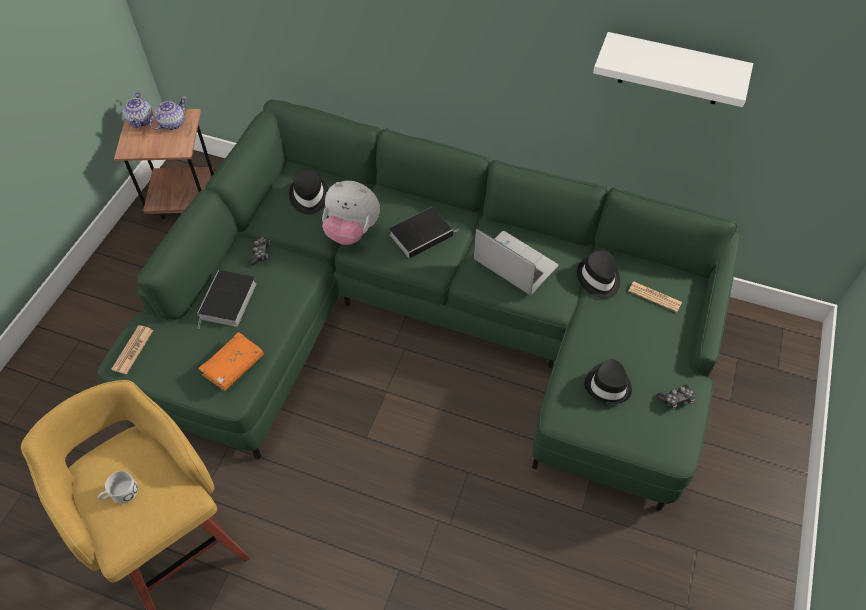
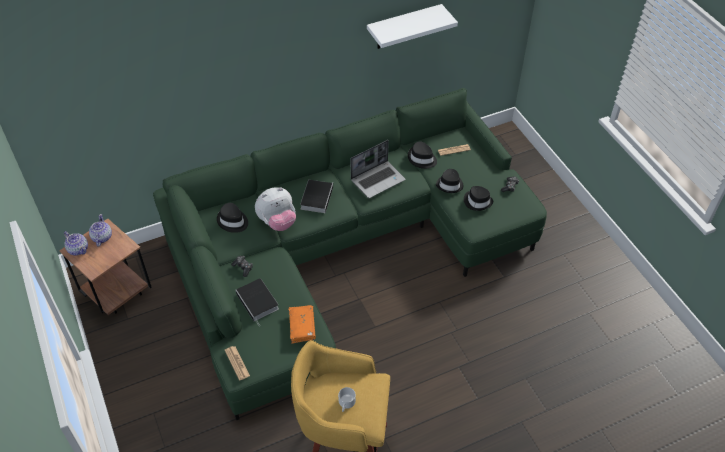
camera: 45 degrees left, 5 degrees down
(514, 264) = (378, 179): laptop -> laptop turned 150 degrees clockwise
(597, 336) = (450, 184): none -> black hat

